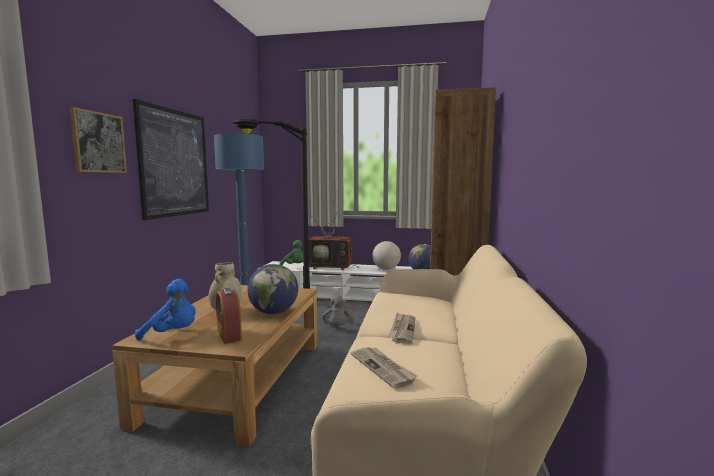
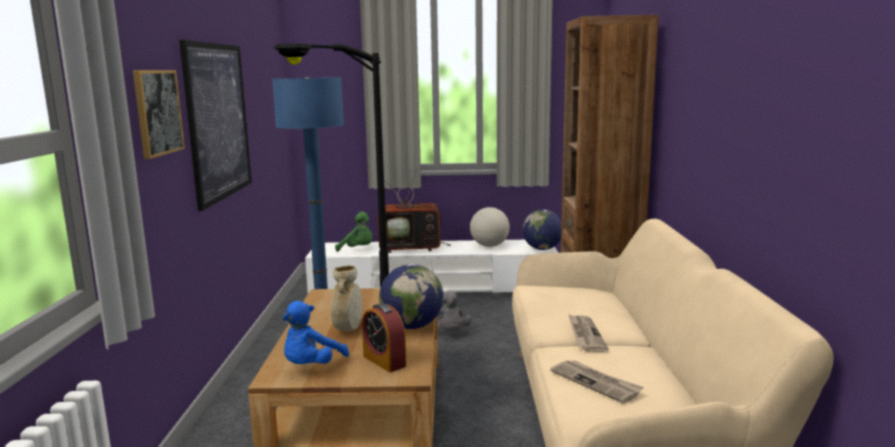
camera: 10 degrees left, 5 degrees up
(173, 334) = (311, 366): blue plush toy -> blue plush toy turned 120 degrees clockwise

